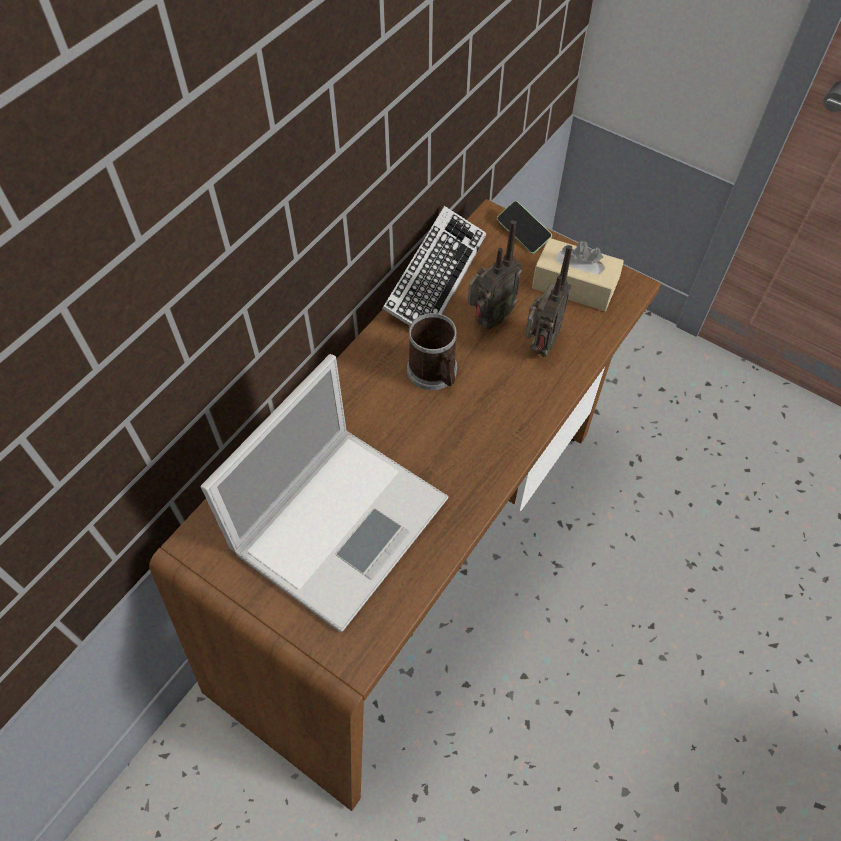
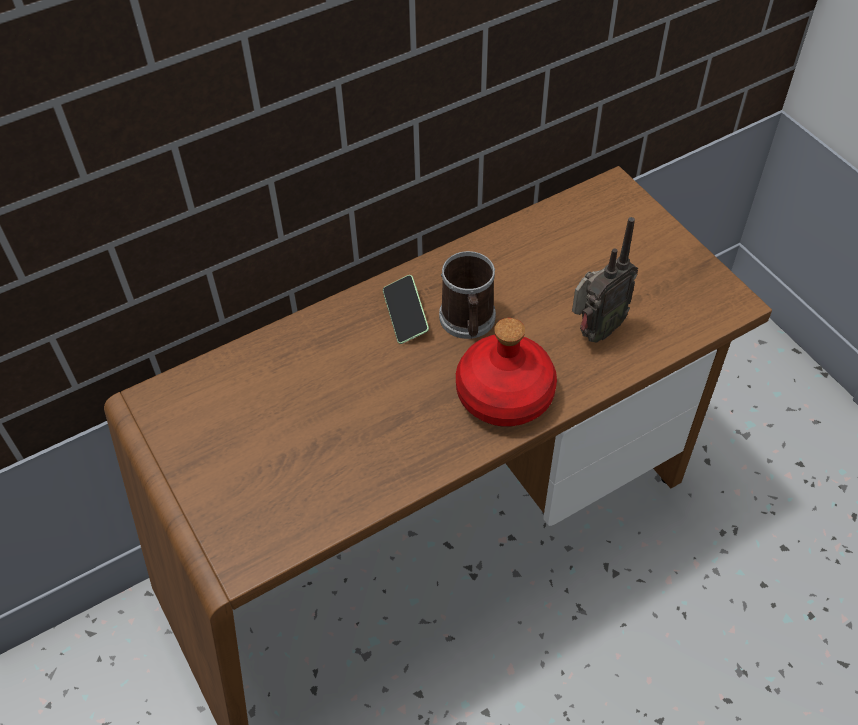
camera: 25 degrees right, 5 degrees down
(343, 521) = (299, 430): laptop -> none
(435, 277) = (520, 227): keyboard -> none
(488, 319) = (554, 287): radio -> none
(496, 427) = (503, 395): none -> red bottle
(523, 233) = (640, 211): phone -> phone (405, 316)
(574, 285) = (668, 282): beige tissue box -> none

